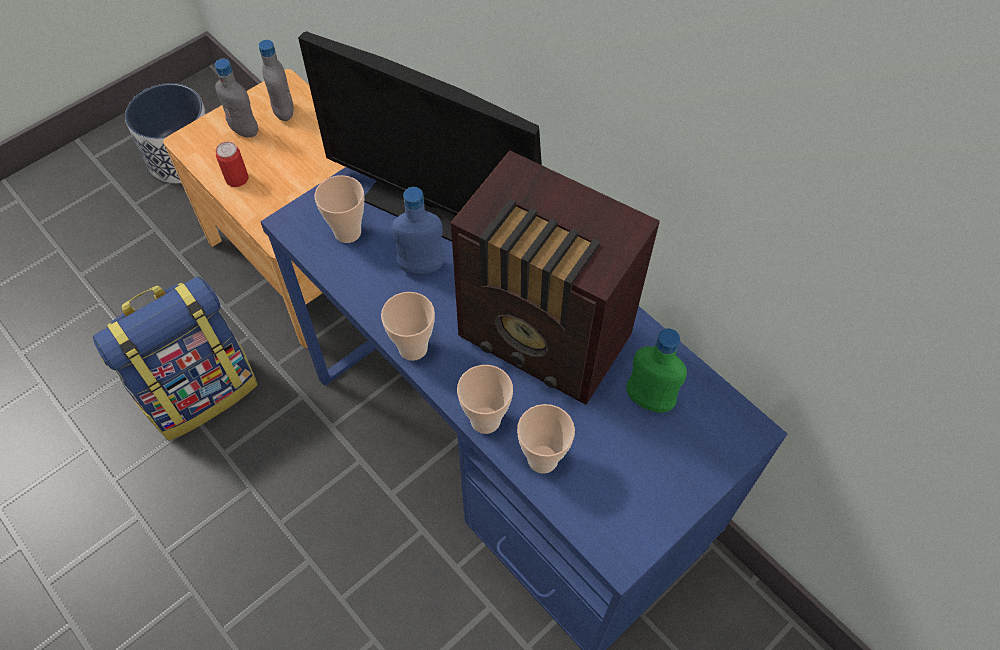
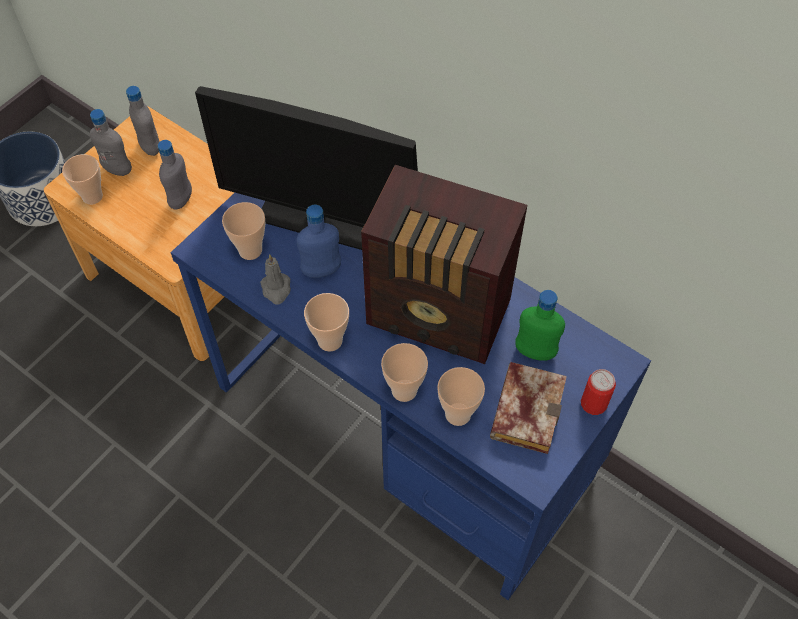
camera: 10 degrees left, 0 degrees up
(200, 390) = (110, 416): backpack -> none
(211, 154) = (92, 196): none -> cup
(237, 179) = (122, 215): can -> can (593, 403)
(303, 171) = (181, 199): none -> grey bottle
(366, 280) = (276, 289): none -> grey candle
(624, 465) = (525, 408): none -> book

